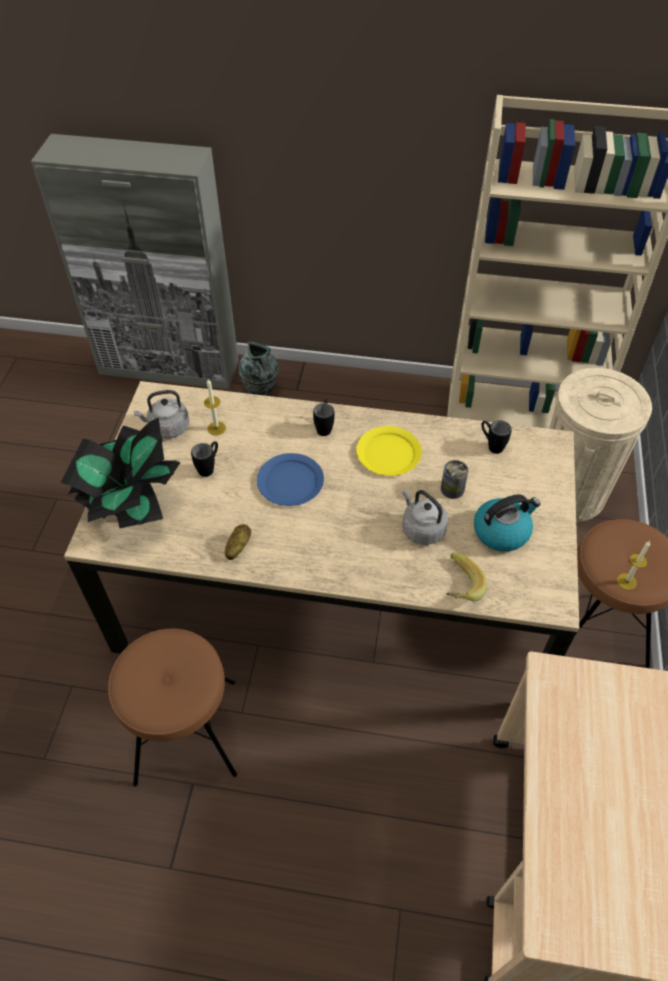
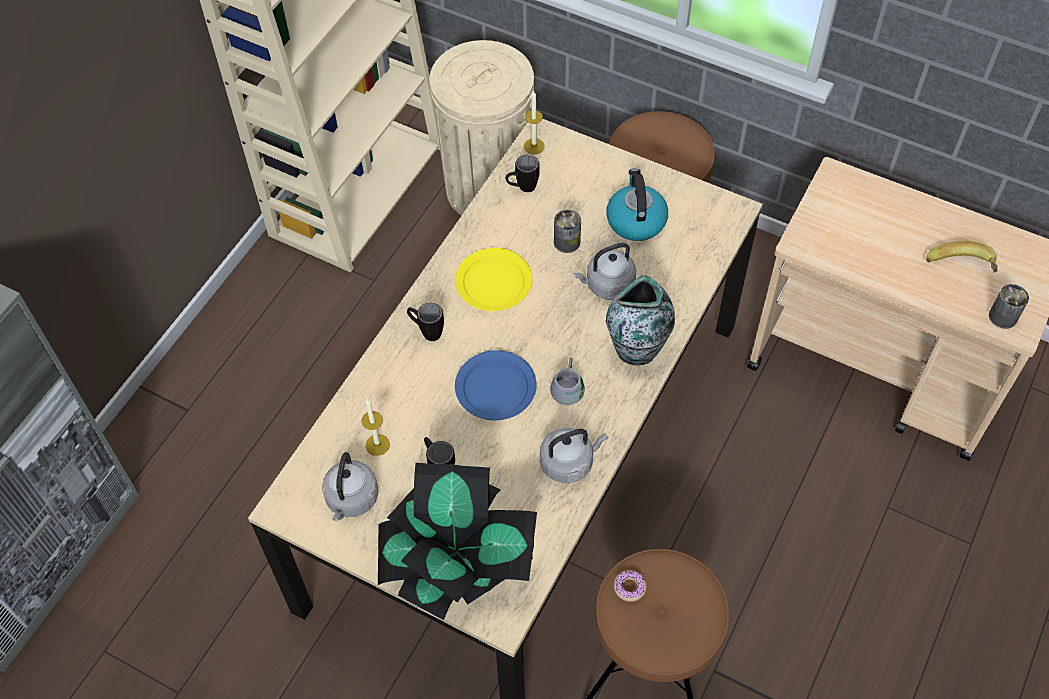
camera: 70 degrees left, 5 degrees up
(177, 647) = (629, 587): none -> donut
(238, 547) = (569, 462): potato -> grey kettle
(260, 391) = (165, 455): vase -> vase (637, 348)
(309, 530) = (571, 387): none -> grey mug
(457, 586) = (688, 279): banana -> banana (960, 270)
(557, 907) = (1003, 317): none -> can
(626, 581) = (686, 163): candle -> candle (534, 146)

